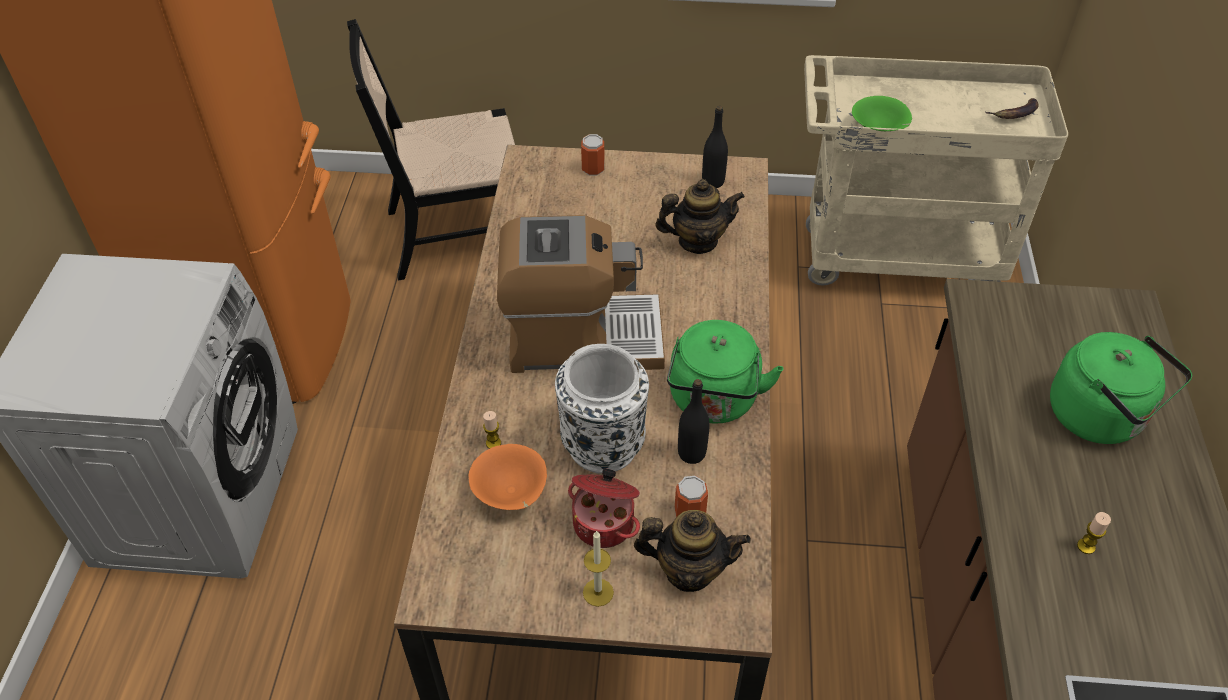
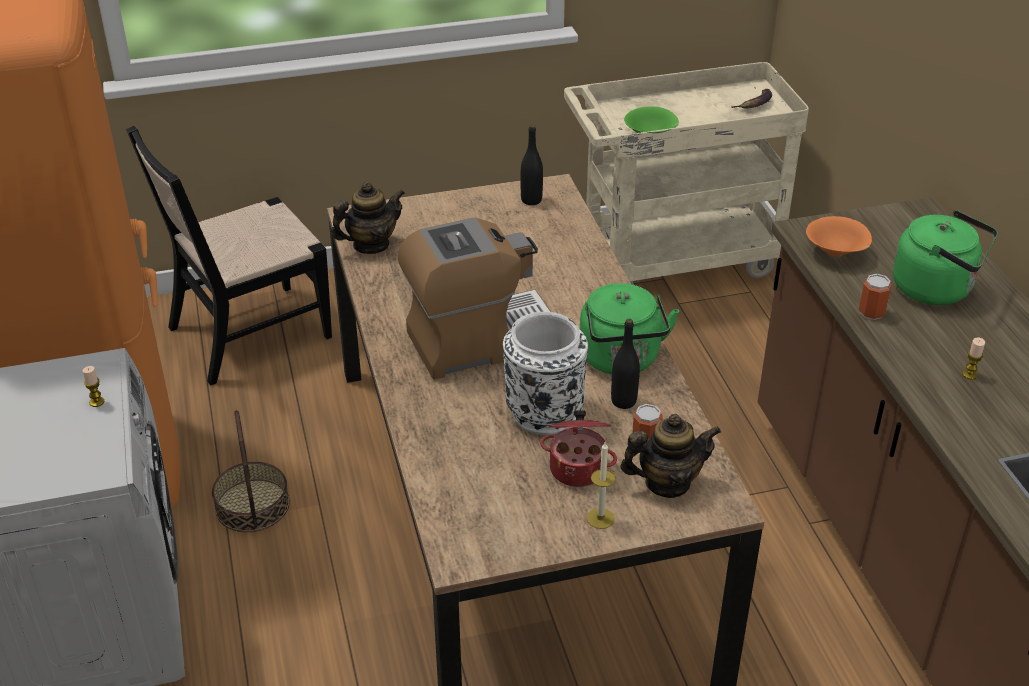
camera: 20 degrees left, 10 degrees down
(382, 416) = (252, 505): none -> basket
(493, 443) = (447, 435): candle -> candle (97, 402)
(510, 493) = (484, 468): orange bowl -> orange bowl (836, 254)
(593, 169) = (418, 211): can -> can (871, 312)
(697, 241) = (542, 247): teapot -> teapot (371, 245)

